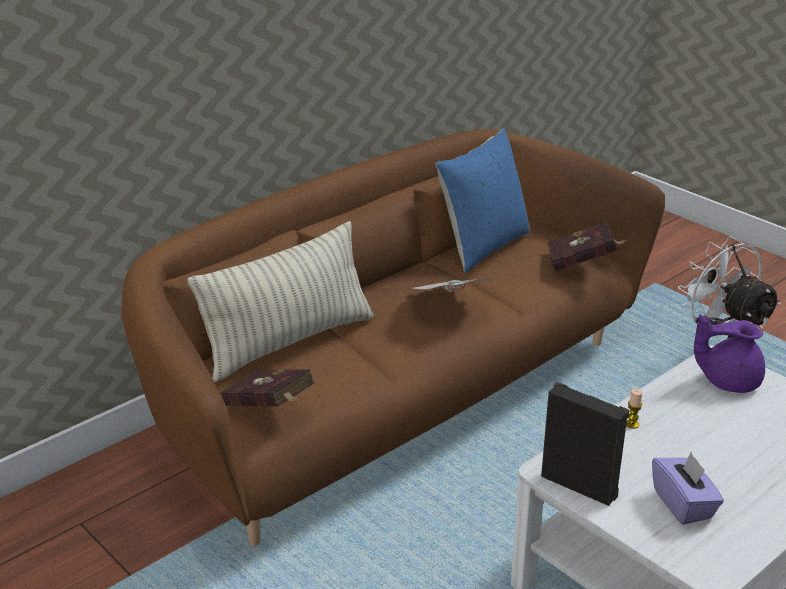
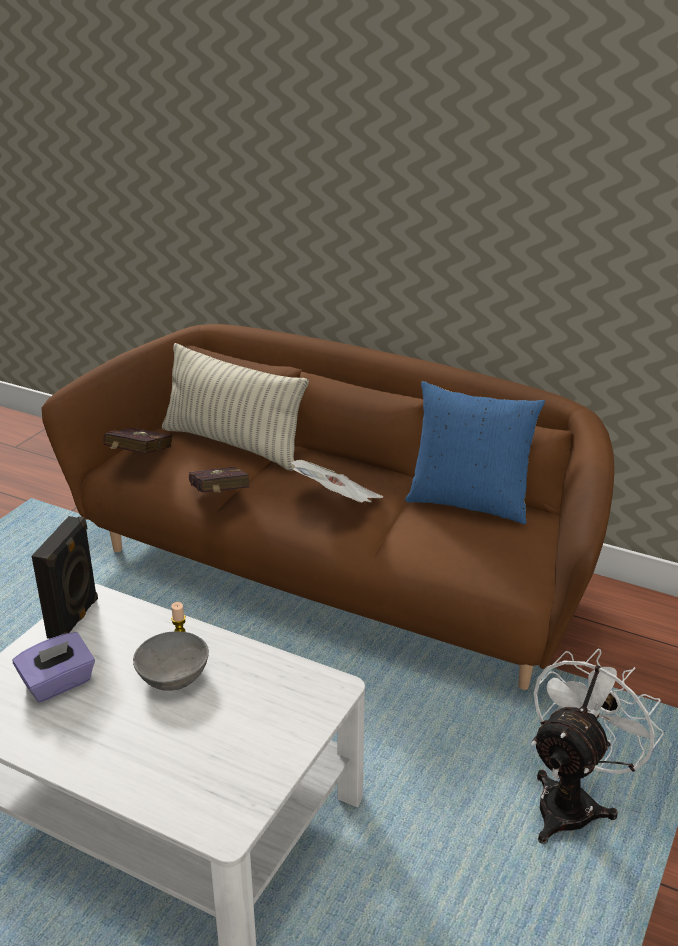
camera: 70 degrees right, 0 degrees up
(583, 263) = (488, 570): red book -> red book (219, 498)
(686, 434) = (174, 675): none -> grey bowl
(728, 380) = (290, 698): purple teapot -> none

